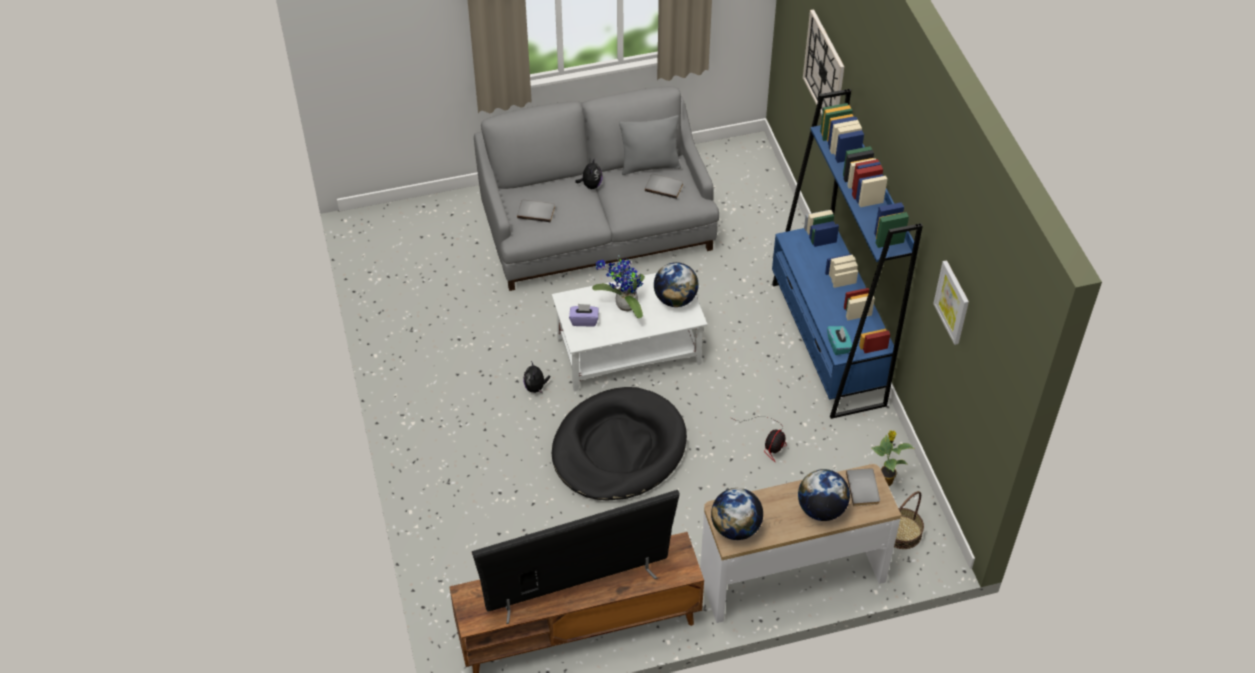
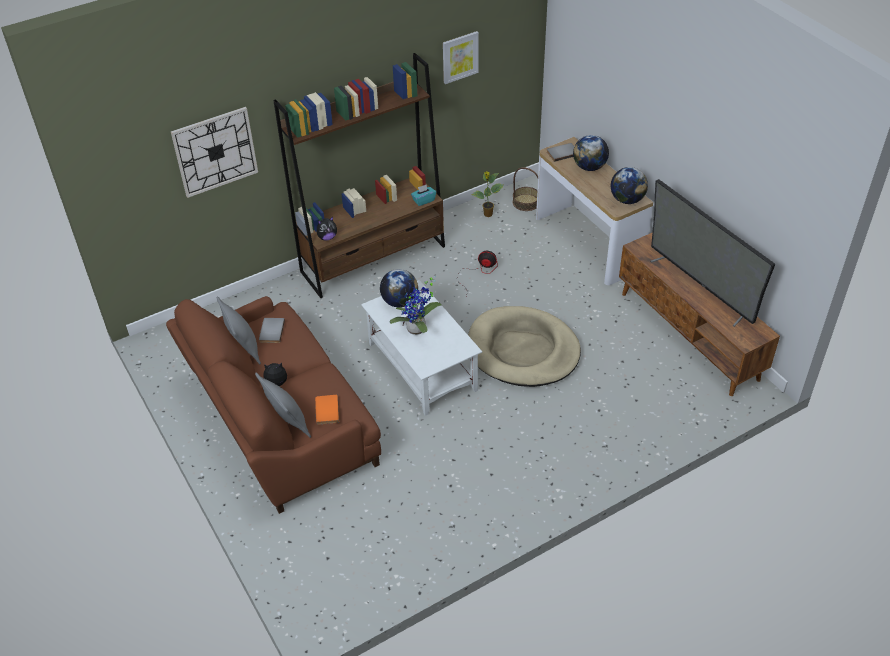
camera: 105 degrees left, 5 degrees down
(536, 185) = (287, 422): none -> grey pillow
(536, 211) = (326, 410): grey book -> orange book
(536, 387) = (484, 416): plush toy -> plush toy (327, 237)
(584, 320) = (444, 350): purple tissue box -> none
(597, 227) = (280, 421): grey sofa -> brown sofa
(618, 448) = (523, 350): black dog bed -> beige dog bed
(827, 344) = (374, 259): blue bookcase -> brown bookcase

